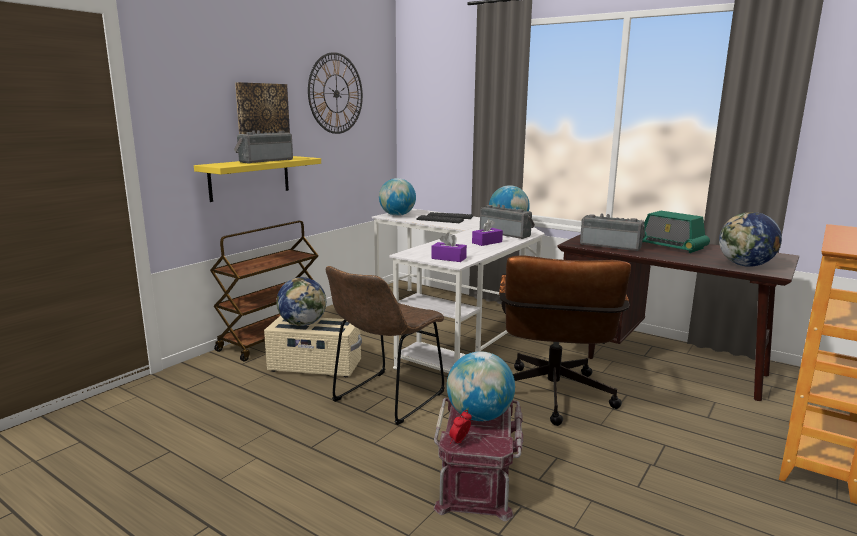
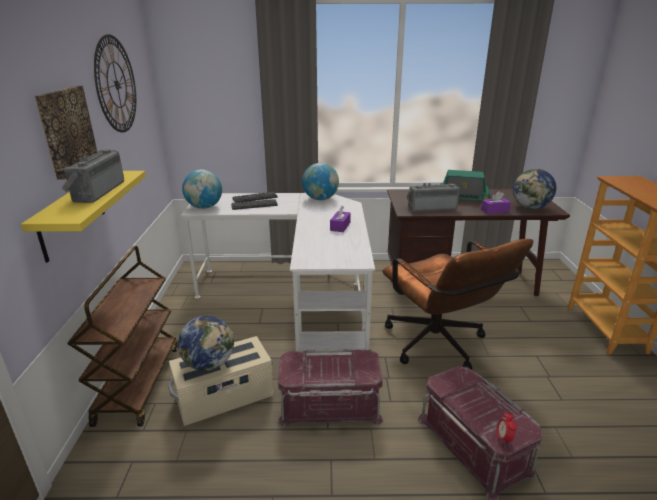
camera: 35 degrees left, 10 degrees up
(385, 399) = (329, 406): brown chair -> red storage box
(448, 258) = (346, 257): purple tissue box -> purple tissue box (494, 210)
(479, 416) = (479, 403): globe -> none
(506, 234) = (336, 211): radio -> none

